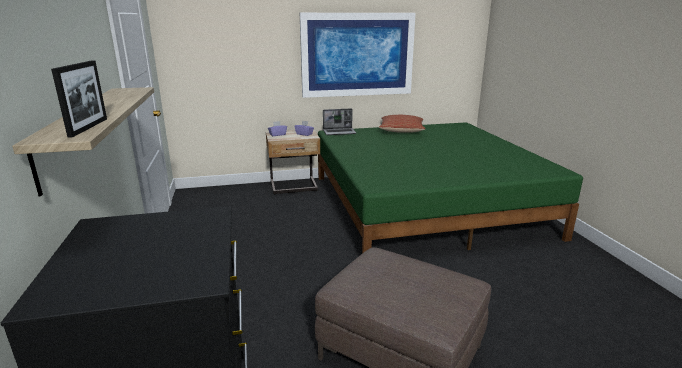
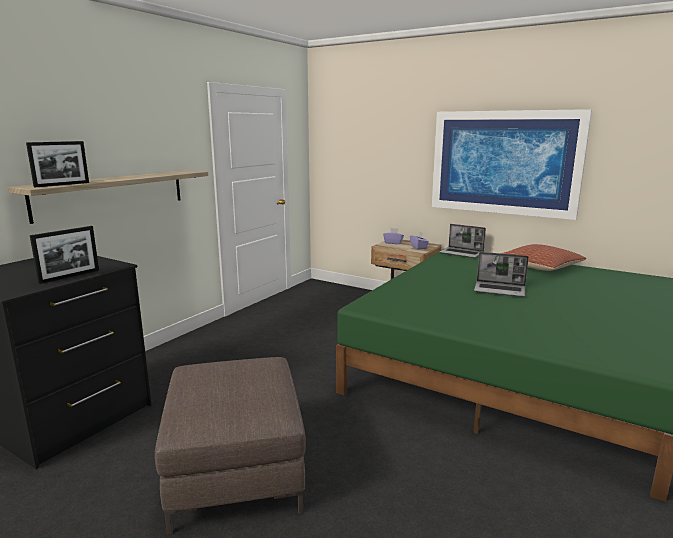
camera: 45 degrees right, 5 degrees down
(206, 241) = (70, 276): none -> picture frame
(417, 151) = (500, 290): none -> laptop

